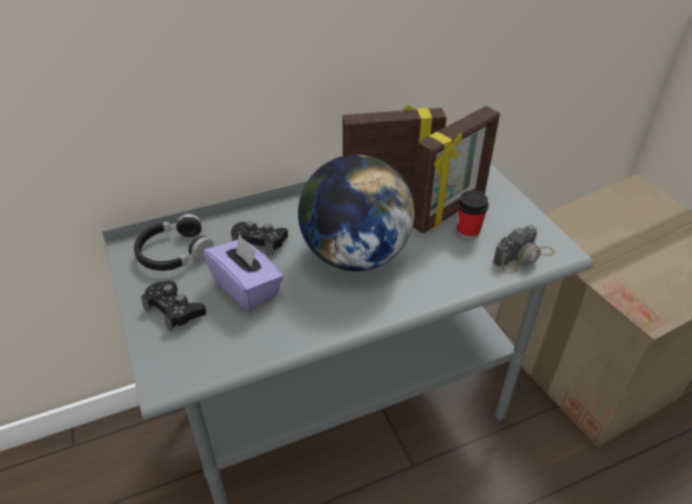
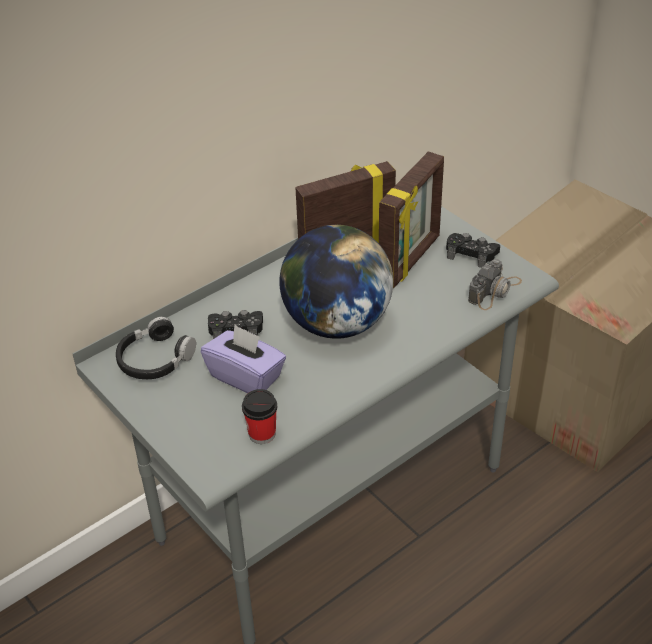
camera: 15 degrees left, 0 degrees up
(174, 310) = (186, 412): black game controller -> black game controller (471, 254)
(468, 232) = (435, 277): cup -> cup (262, 434)

